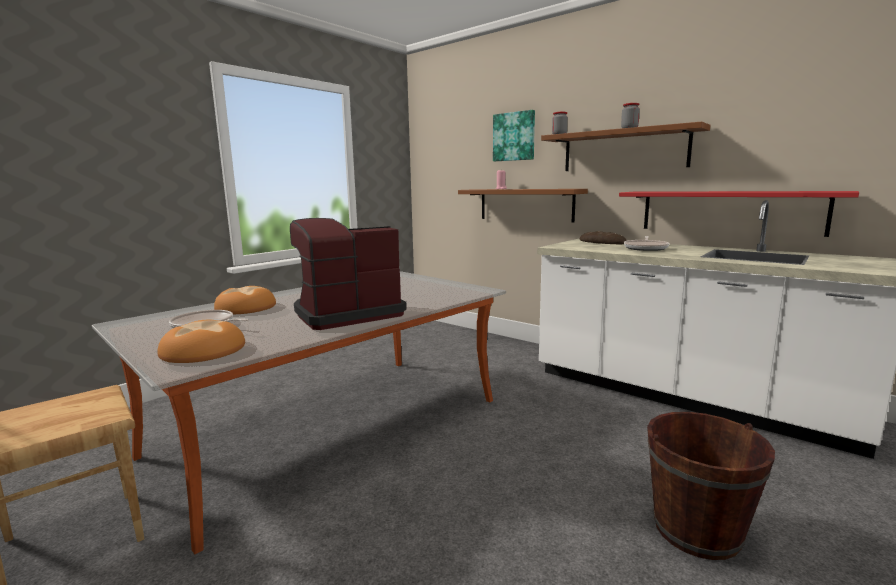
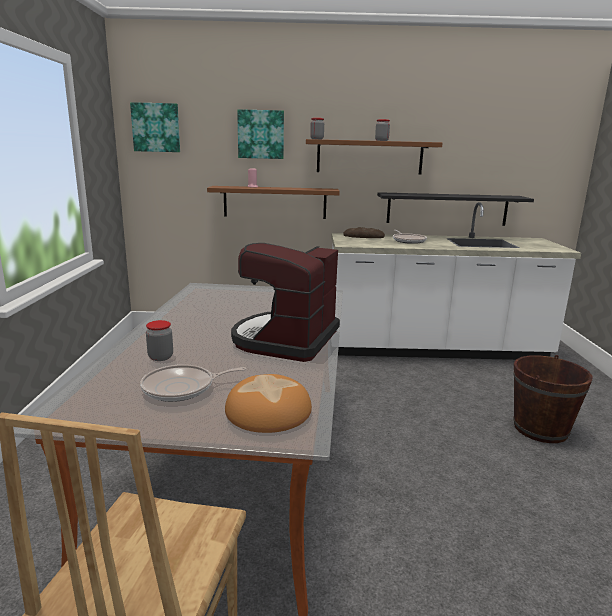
camera: 40 degrees left, 5 degrees up
(246, 308) = (160, 357): bread -> jar
(435, 140) = (156, 127): none -> picture
(729, 211) = (447, 209): red shelf -> black shelf

